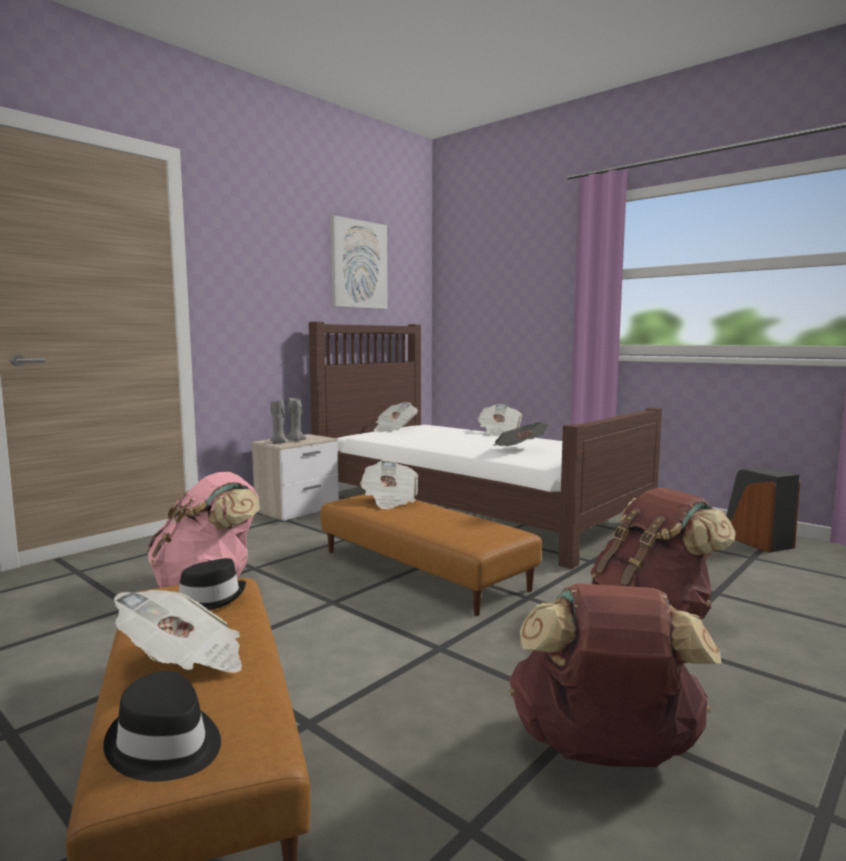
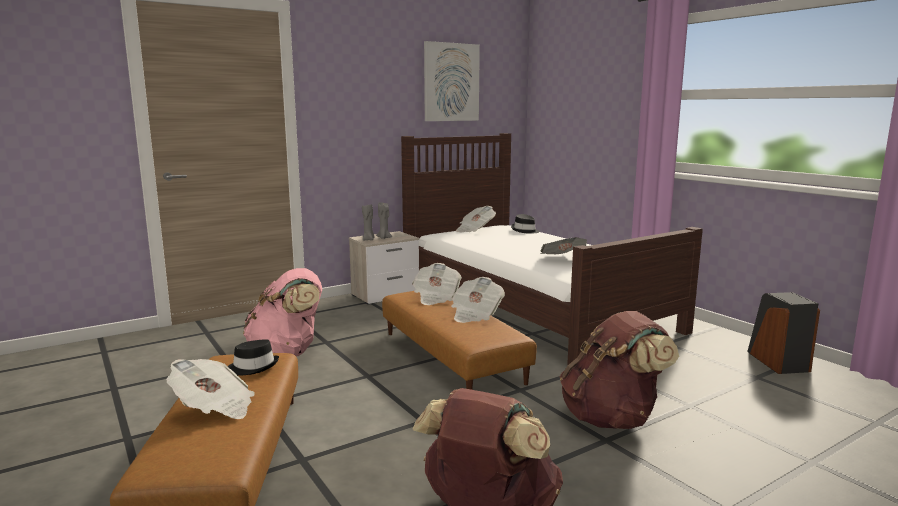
camera: 15 degrees right, 5 degrees up
(165, 746) = (175, 456): black hat -> black hat (525, 230)
(499, 433) = (564, 238): newspaper -> newspaper (475, 314)

